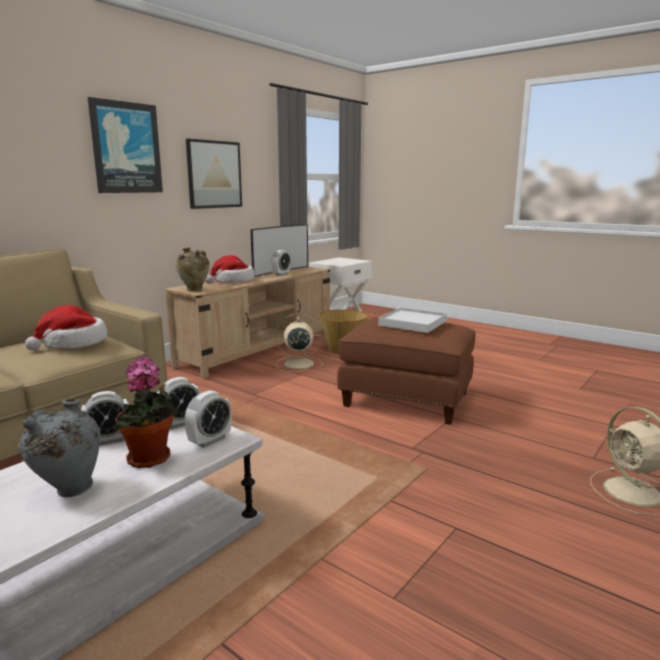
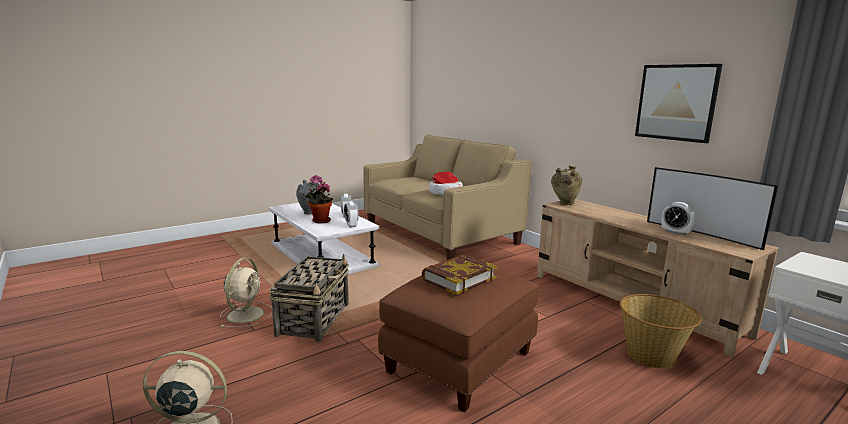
camera: 105 degrees right, 0 degrees up
(126, 148) = (586, 78): picture -> none
(210, 440) = (326, 229): alarm clock -> none
(232, 281) = (615, 214): hat -> none
(297, 364) = (582, 318): beige fan -> beige fan (246, 314)
(390, 487) = (314, 319): none -> basket
(412, 323) = (458, 278): white tray -> book

